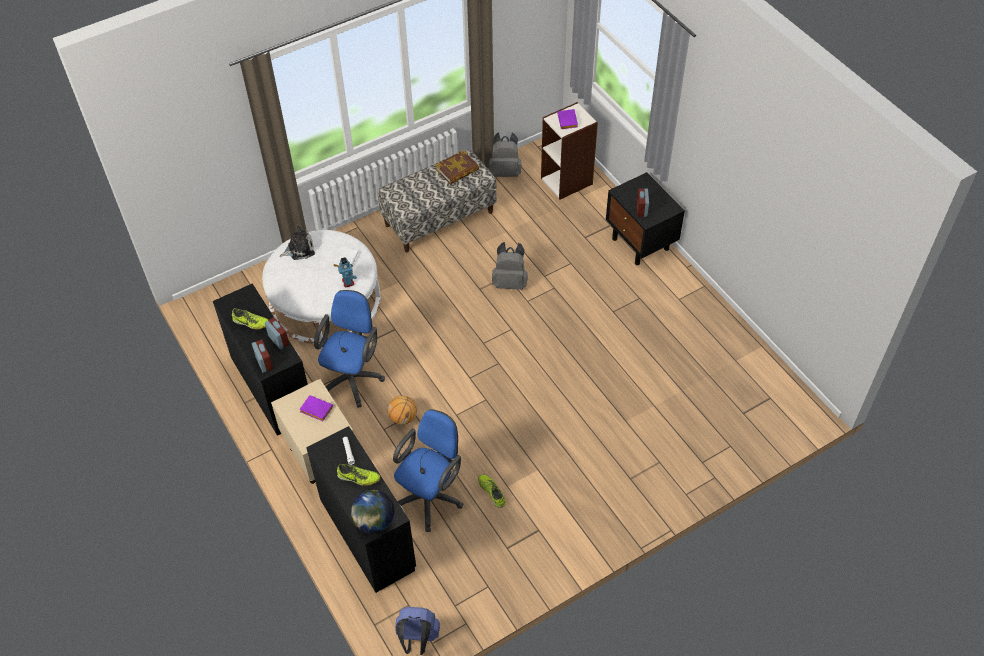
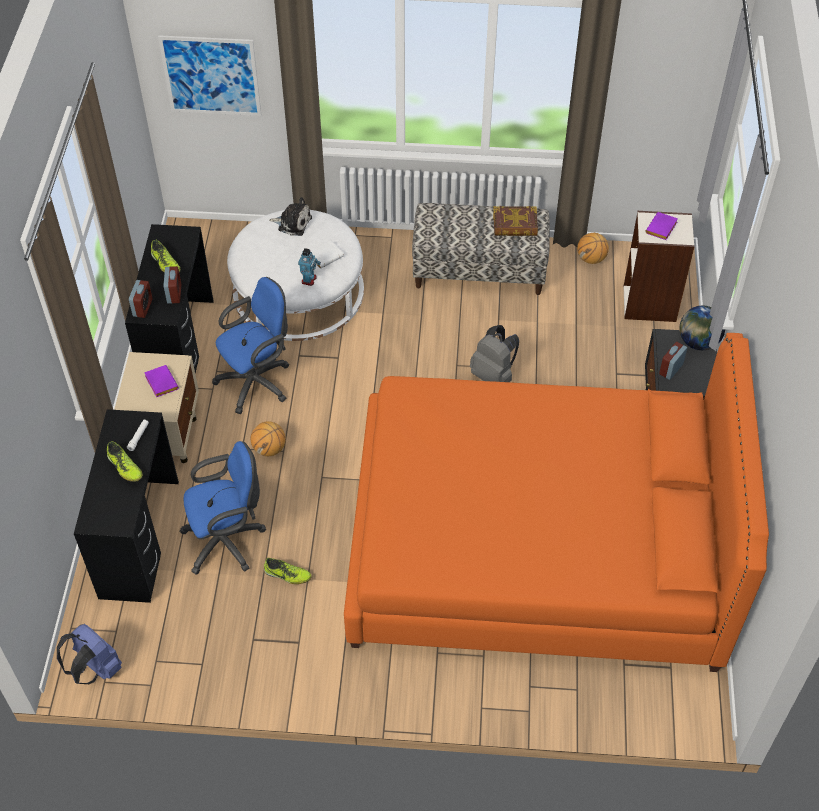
camera: 35 degrees right, 0 degrees up
(195, 163) = (211, 76): none -> picture
(374, 522) = (100, 517): globe -> globe (698, 342)
(492, 492) = (287, 575): shoe -> shoe turned 105 degrees clockwise
(505, 171) = (591, 259): grey backpack -> basketball
(631, 375) = (536, 547): none -> orange bed

